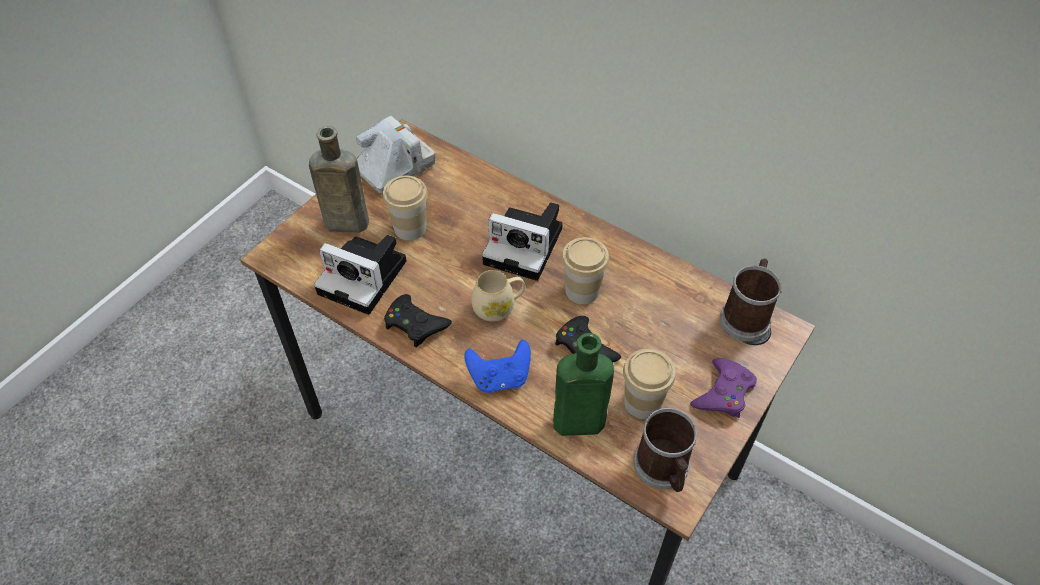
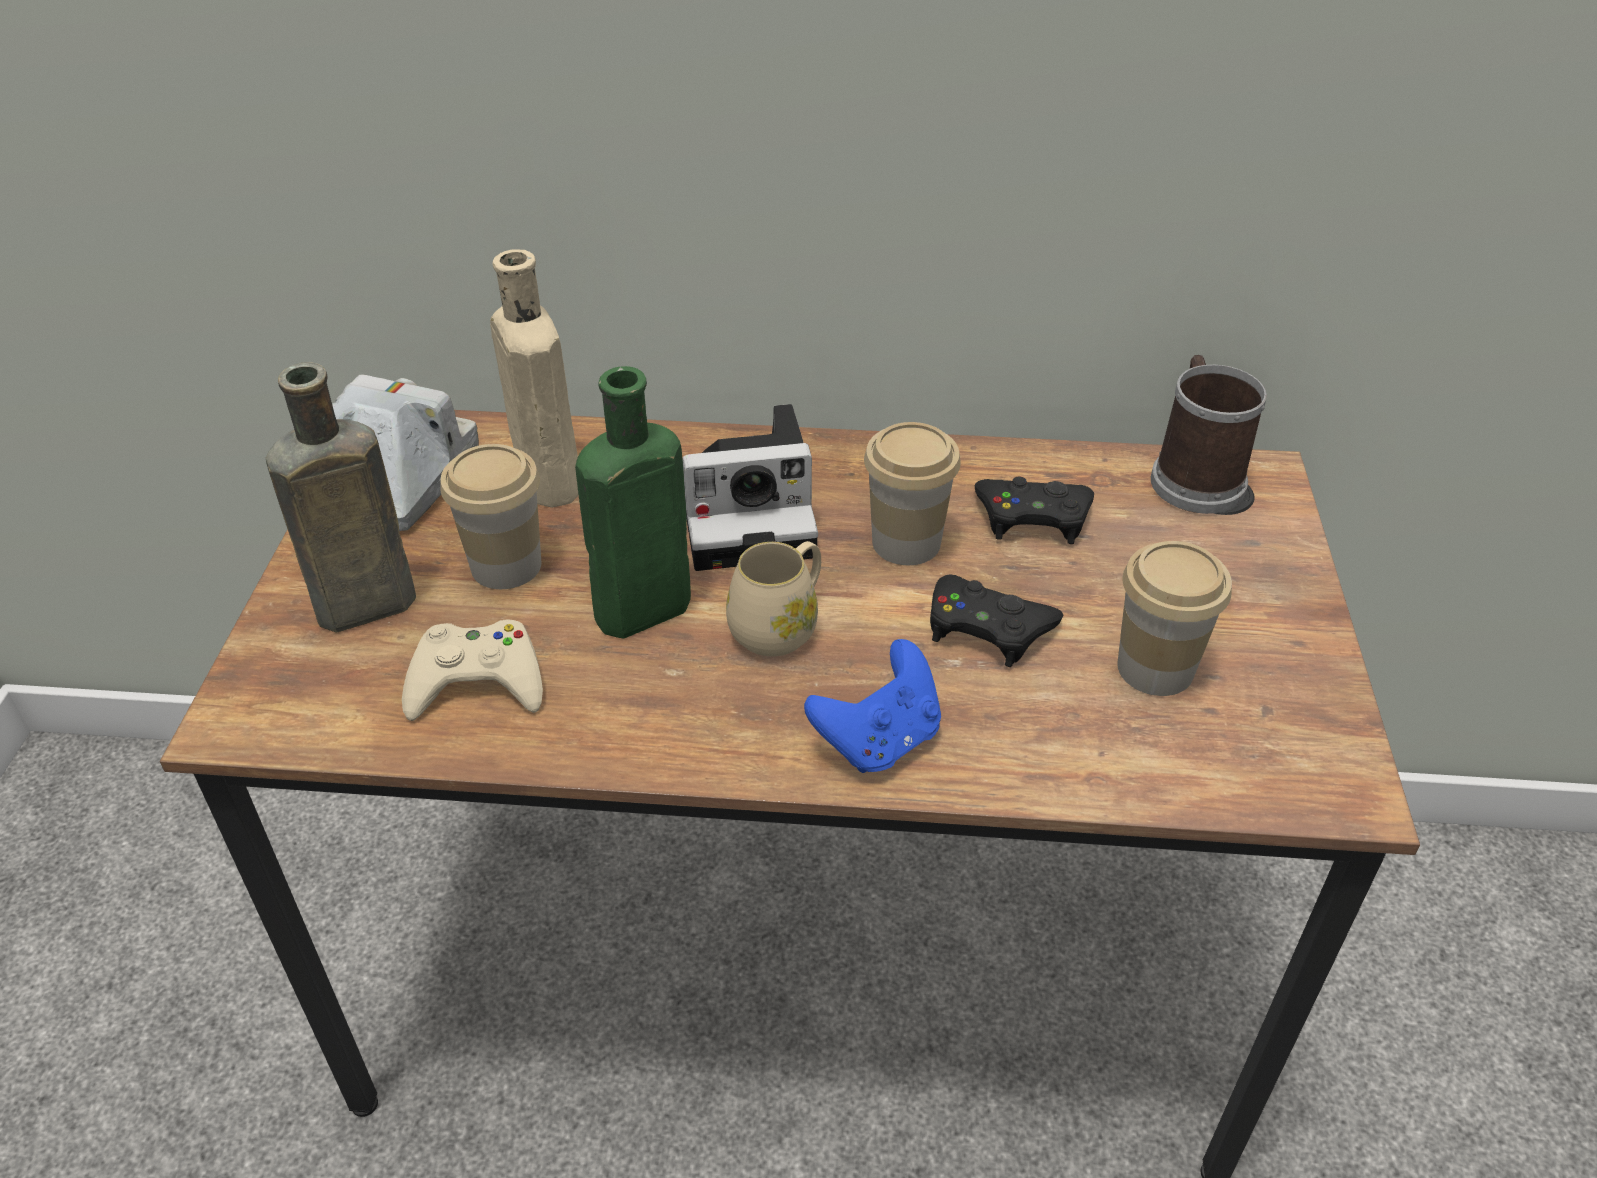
camera: 30 degrees left, 10 degrees down
(366, 277) = (477, 681): camera -> beige game controller
(415, 324) = (641, 719): black game controller -> black game controller (1033, 517)
(454, 190) = (547, 476): none -> beige bottle
(575, 423) = (1074, 752): green bottle -> green bottle (637, 613)
(663, 469) = (1283, 755): mug -> none
(723, 393) = (1263, 597): purple game controller -> none

